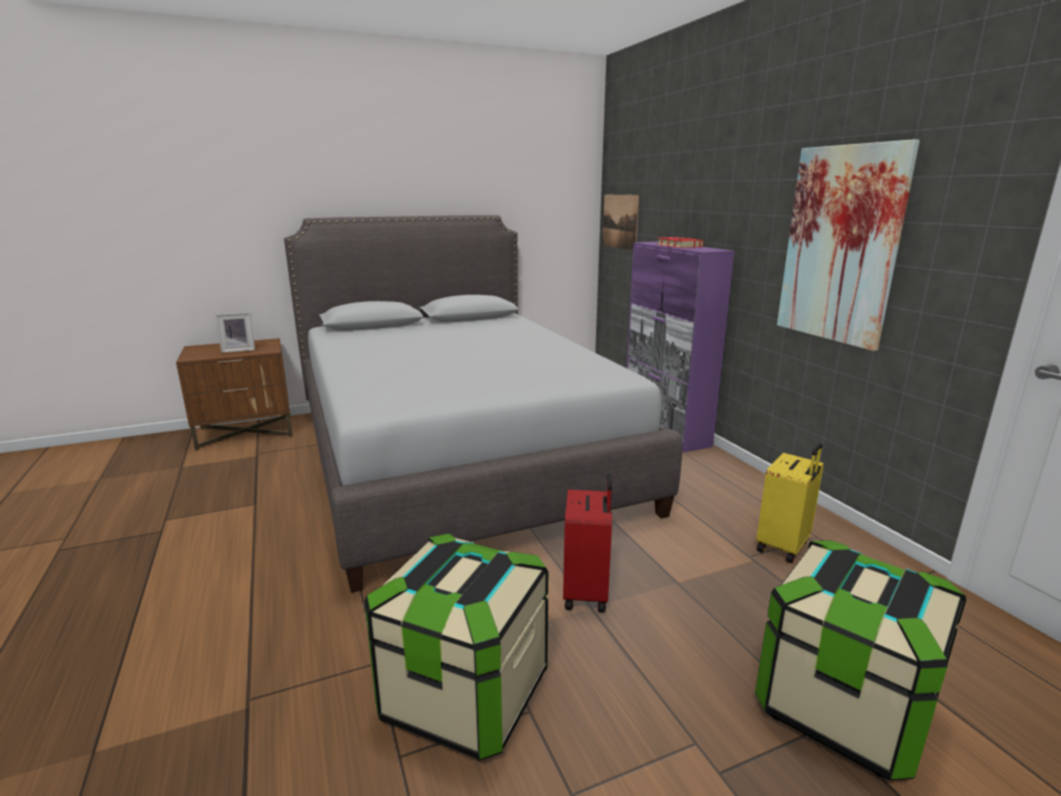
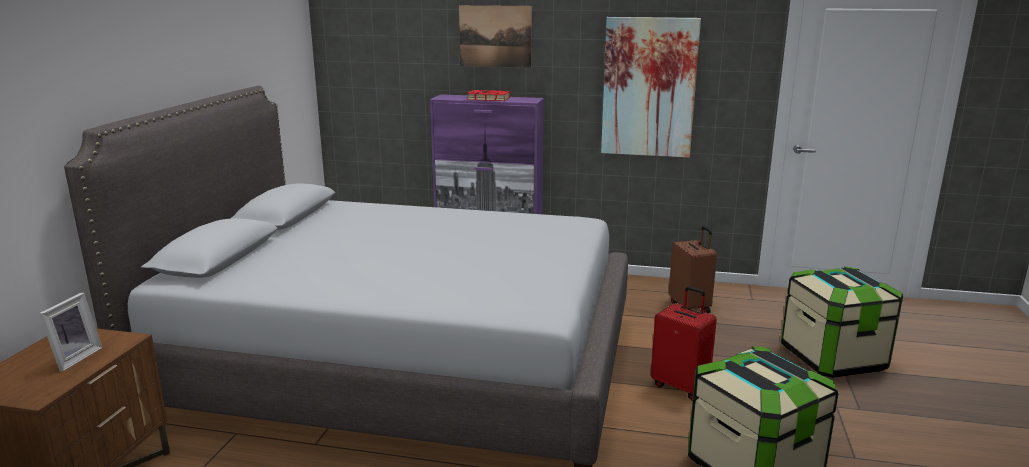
camera: 55 degrees left, 0 degrees up
(620, 221) = (359, 76): picture -> picture (495, 36)
(784, 546) = (690, 307): yellow suitcase -> brown suitcase

